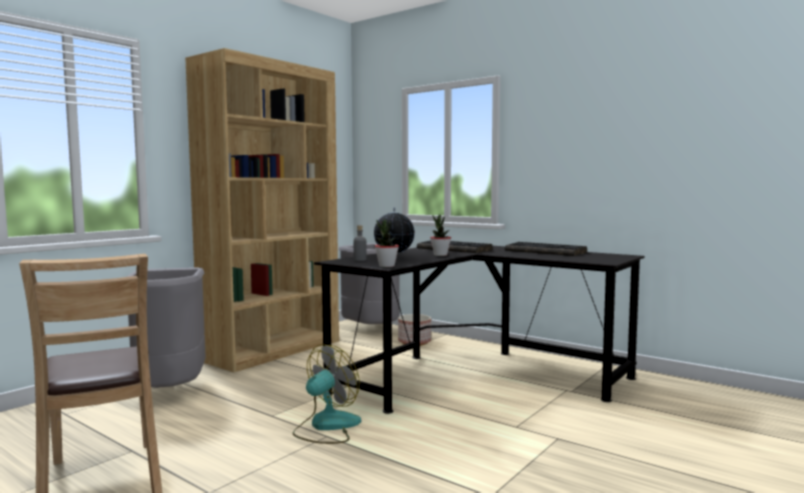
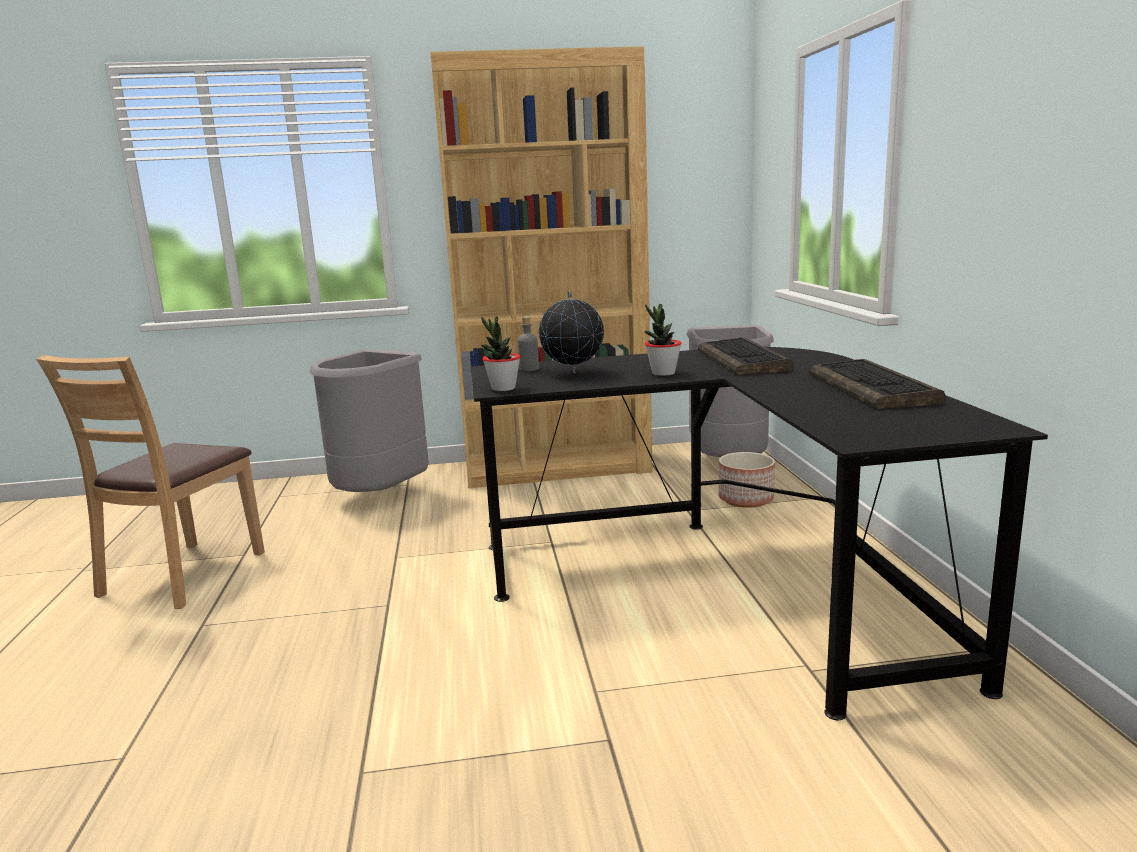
camera: 45 degrees right, 10 degrees up
(326, 426) = (410, 592): fan -> none

